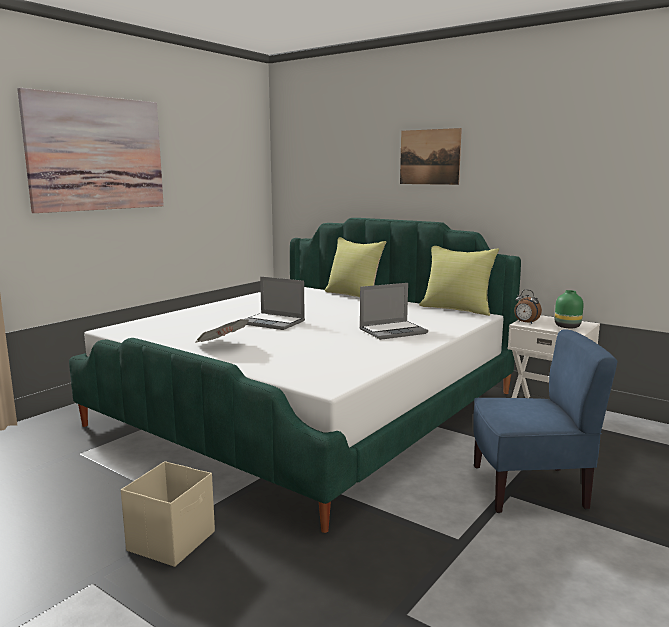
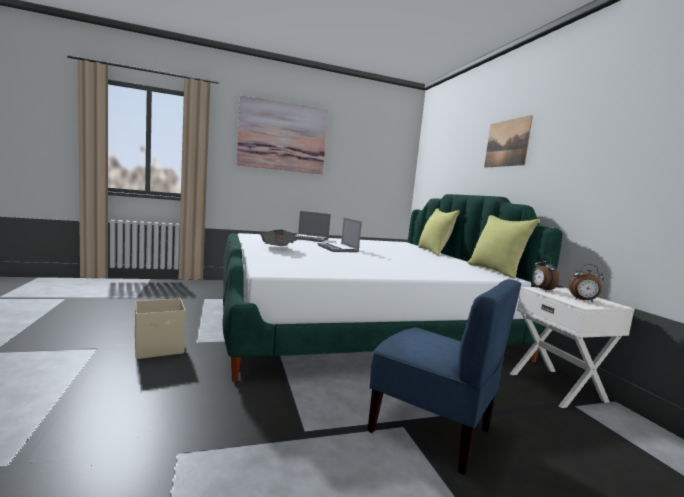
camera: 35 degrees right, 5 degrees down
(393, 331) = (403, 267): laptop -> laptop (310, 239)
(567, 326) = (583, 300): green vase -> alarm clock

